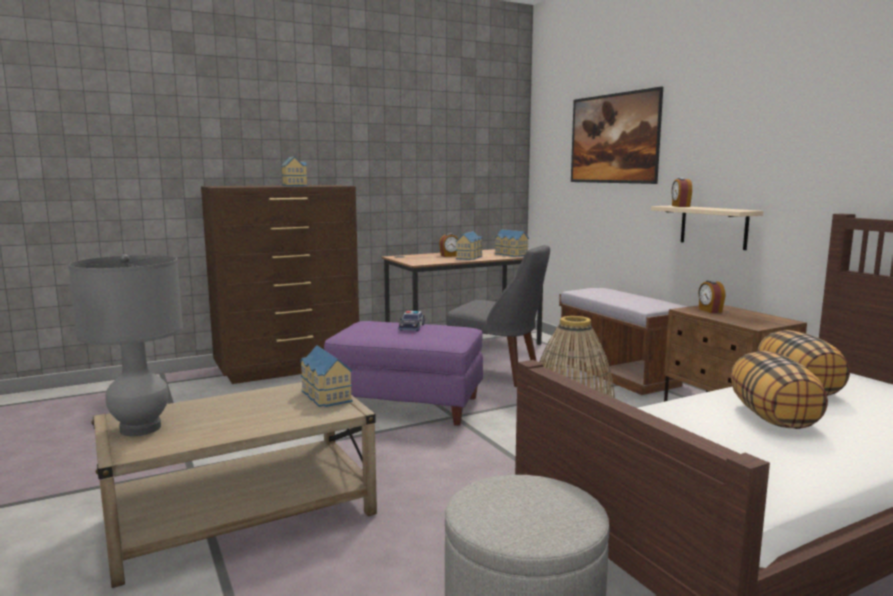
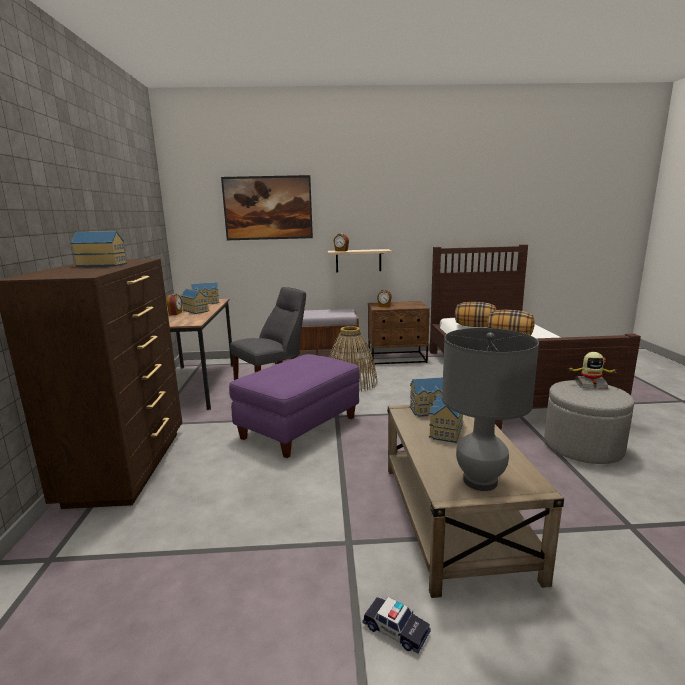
camera: 65 degrees left, 5 degrees up
(268, 406) = (445, 430): none -> toy house
(412, 327) = (294, 366): toy car -> toy car (396, 629)
(559, 505) = (590, 385): none -> toy robot

